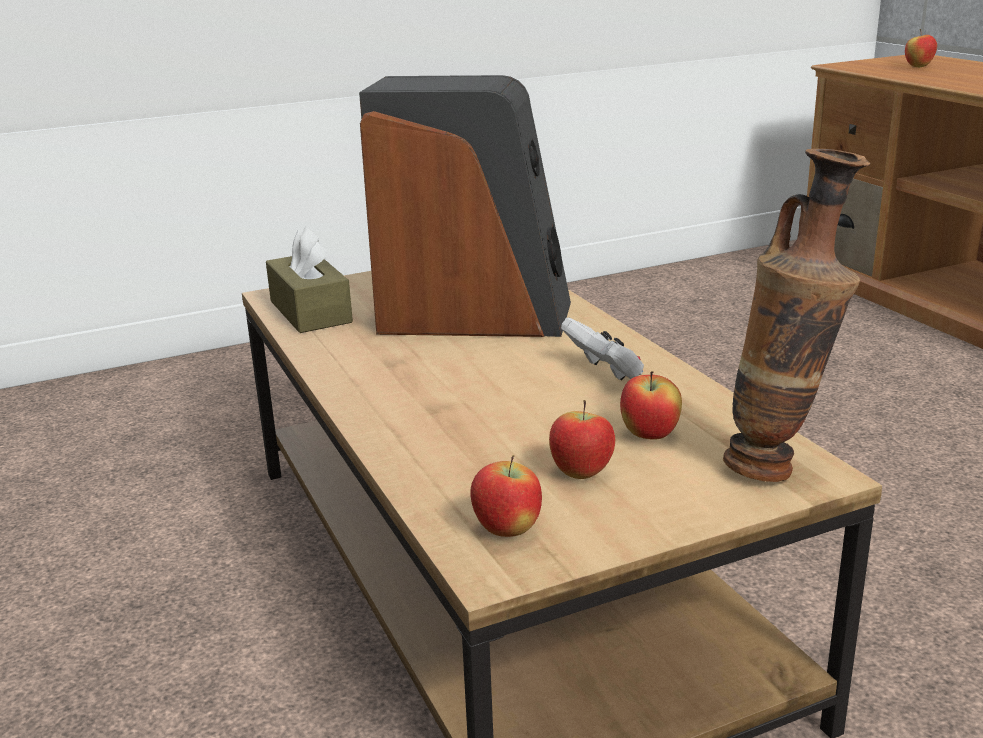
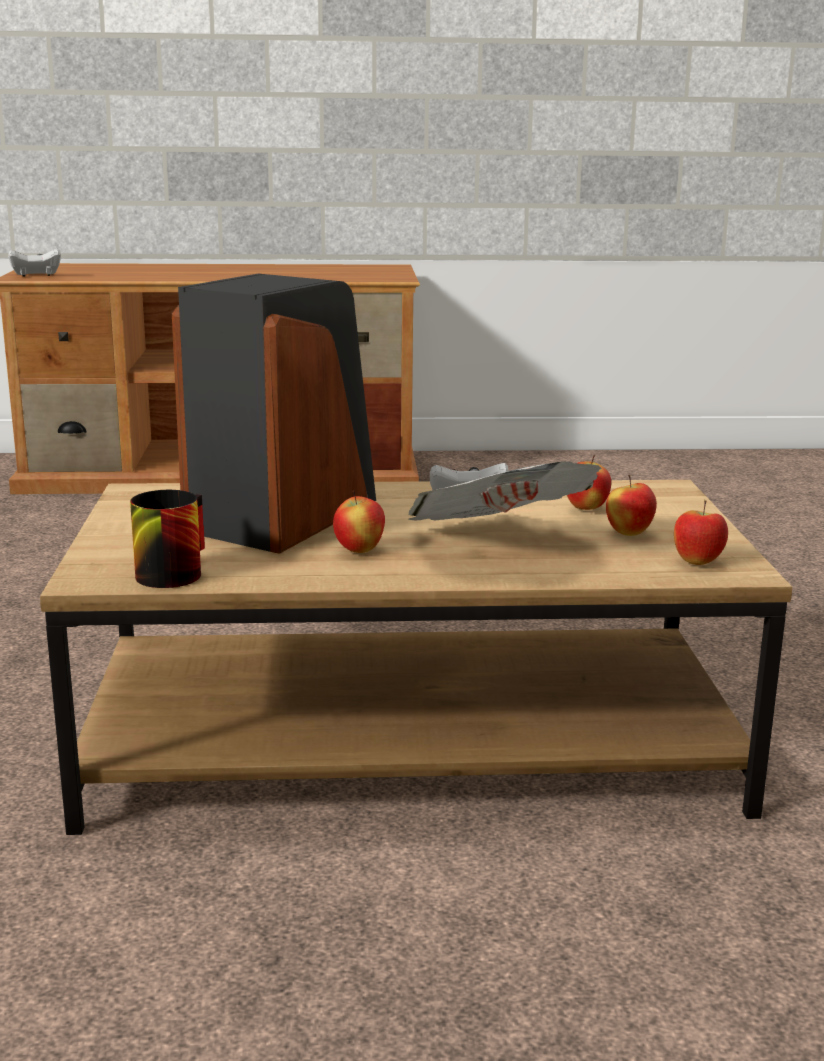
camera: 70 degrees left, 5 degrees down
(310, 312) = (169, 571): brown tissue box -> mug
(473, 412) = (499, 545): none -> newspaper
(779, 468) = (656, 492): vase -> none
(860, 66) = (36, 276): none -> white game controller
(918, 66) = (82, 271): apple -> apple (359, 550)

